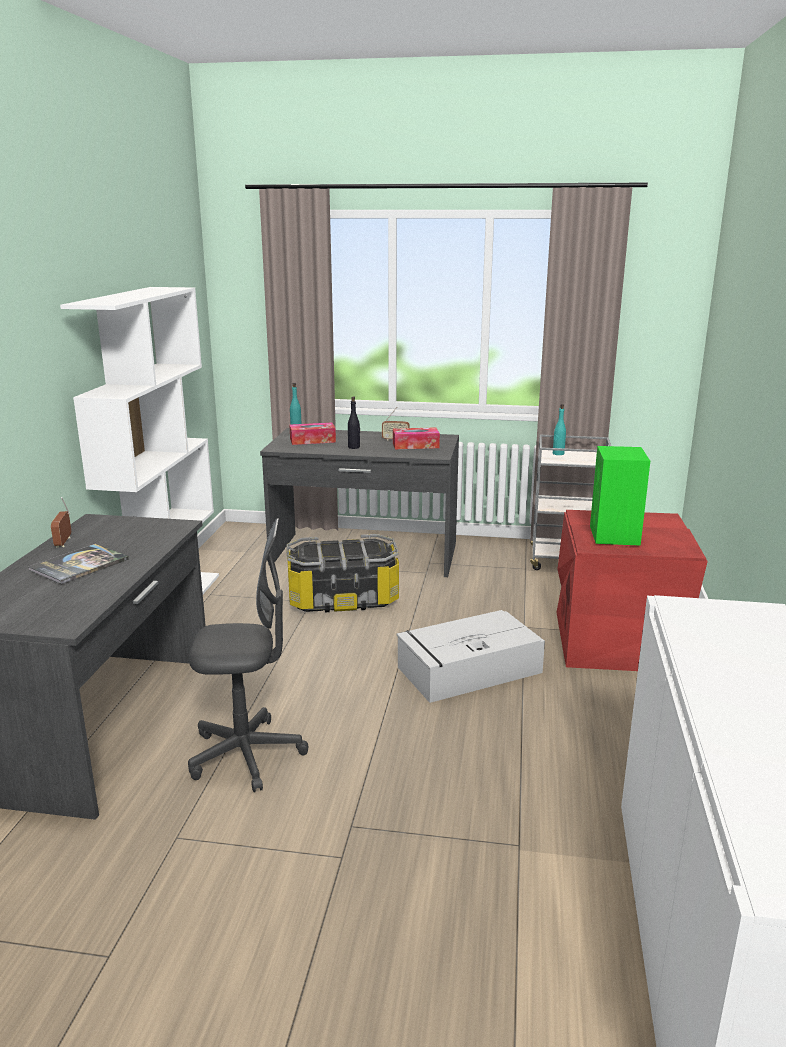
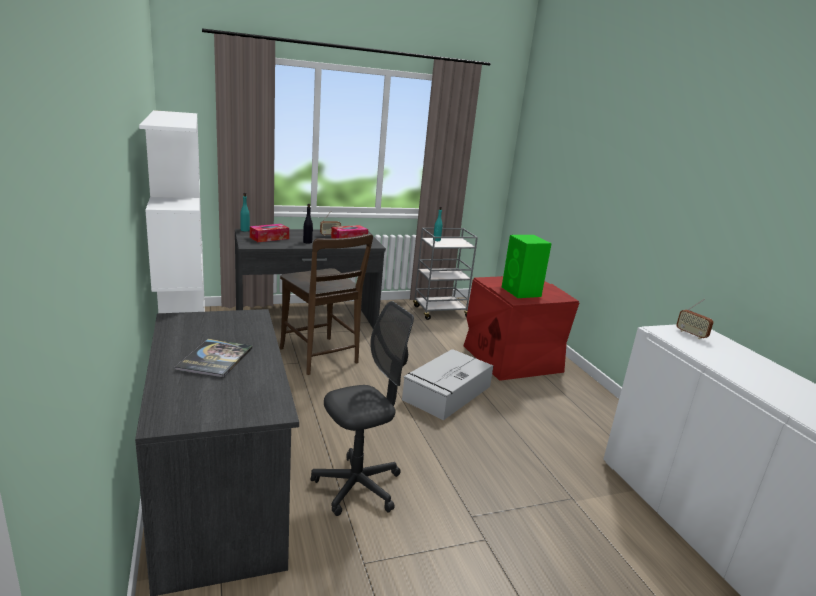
camera: 30 degrees left, 0 degrees up
(64, 542) = (172, 341): radio -> radio (691, 334)
(343, 599) = (321, 357): storage box -> brown chair

